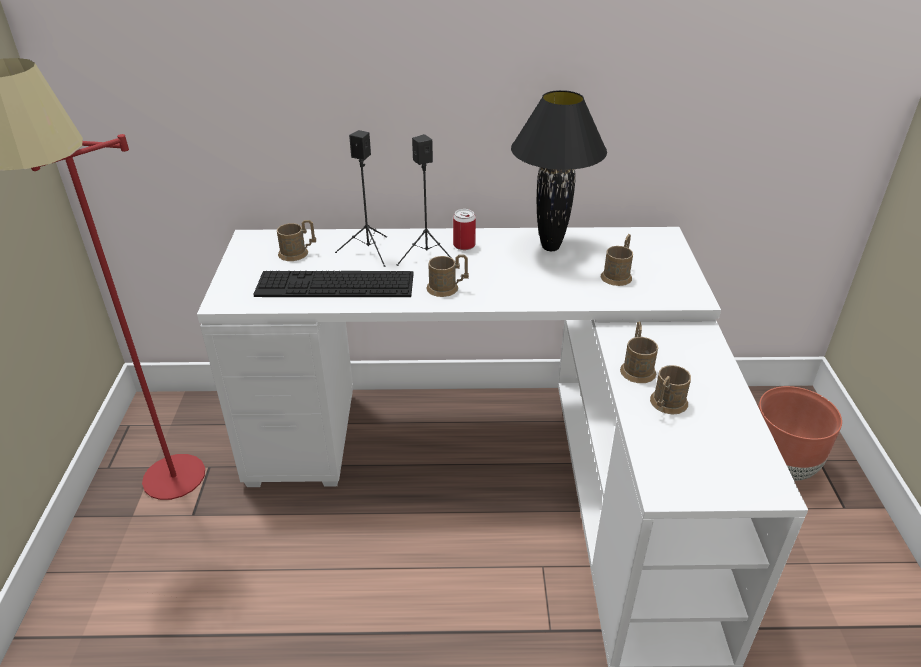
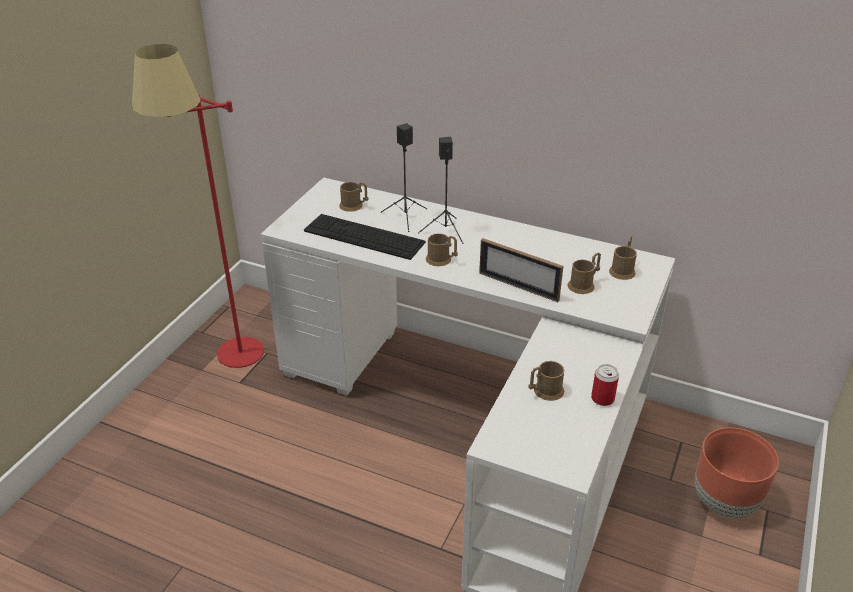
camera: 25 degrees right, 0 degrees up
(464, 245) = (480, 230): can -> can (602, 398)
(549, 247) = (547, 248): black table lamp -> none
(553, 295) = (518, 286): none -> picture frame
(636, 368) = (545, 359): brown mug -> brown mug (623, 269)

